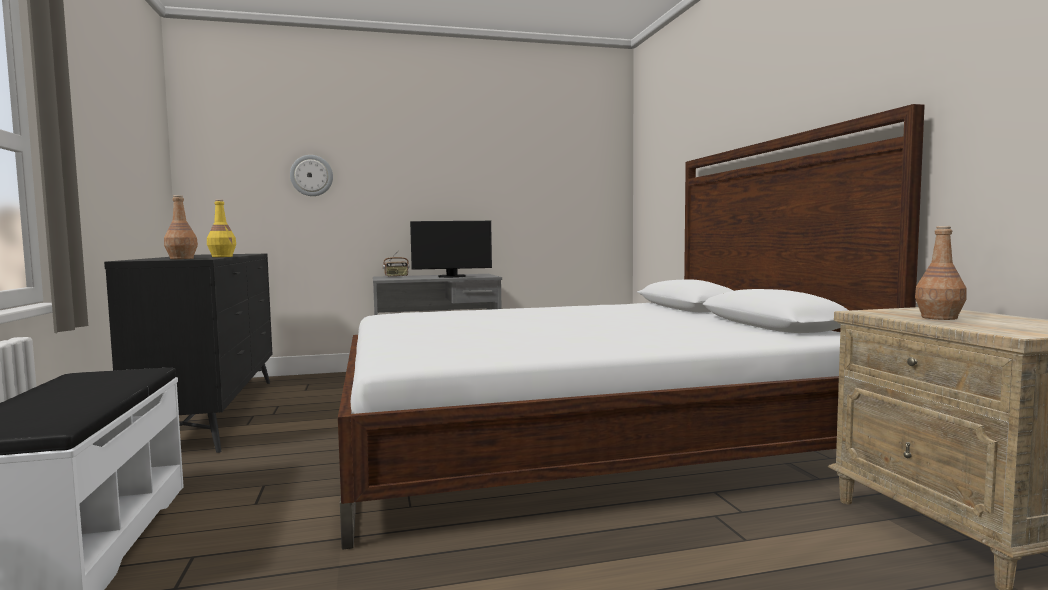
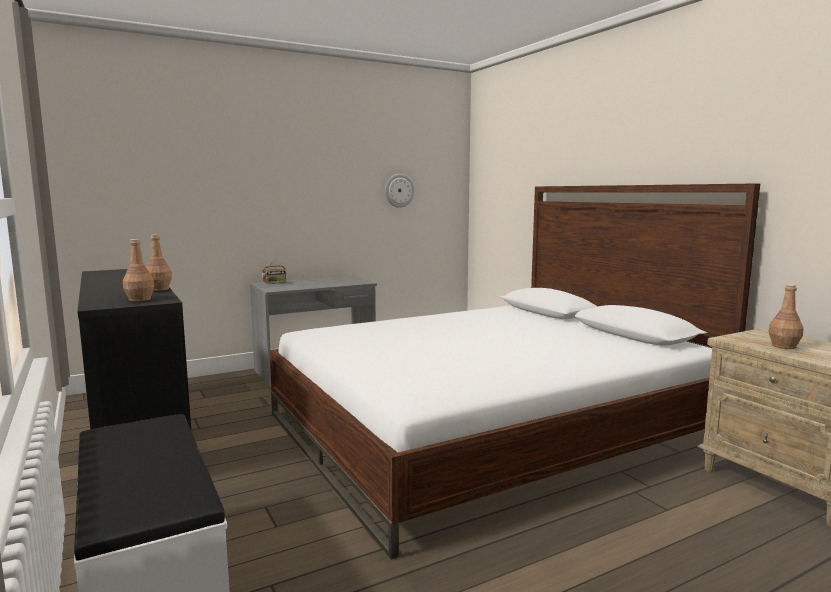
camera: 15 degrees left, 5 degrees up
(222, 257) = (159, 289): yellow bottle -> brown bottle
(311, 175) = (188, 187): wall clock -> wall clock (399, 190)
(452, 277) = (331, 283): monitor -> none

